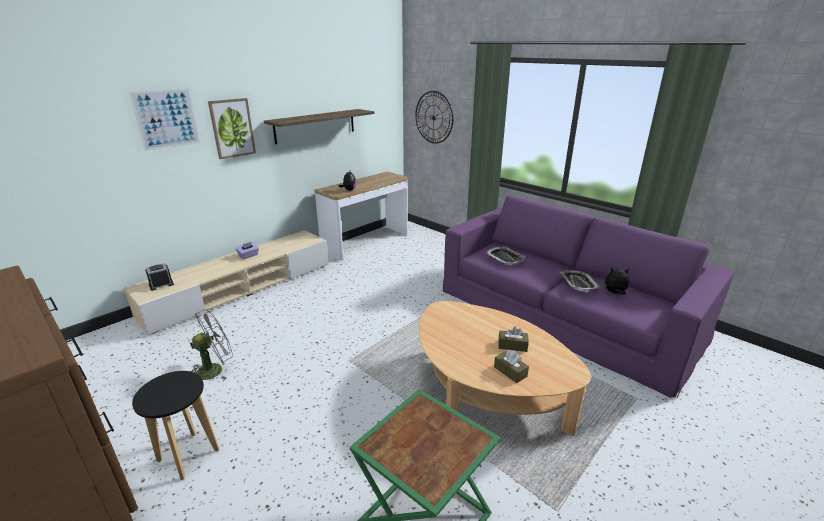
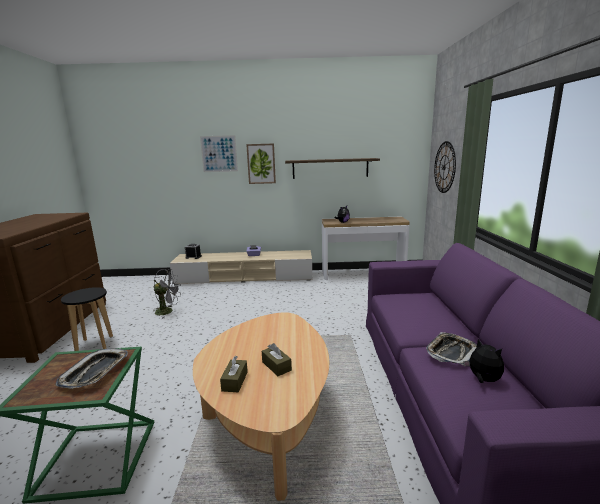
camera: 45 degrees right, 10 degrees down
(505, 258) = (411, 305): tray -> tray (95, 372)

